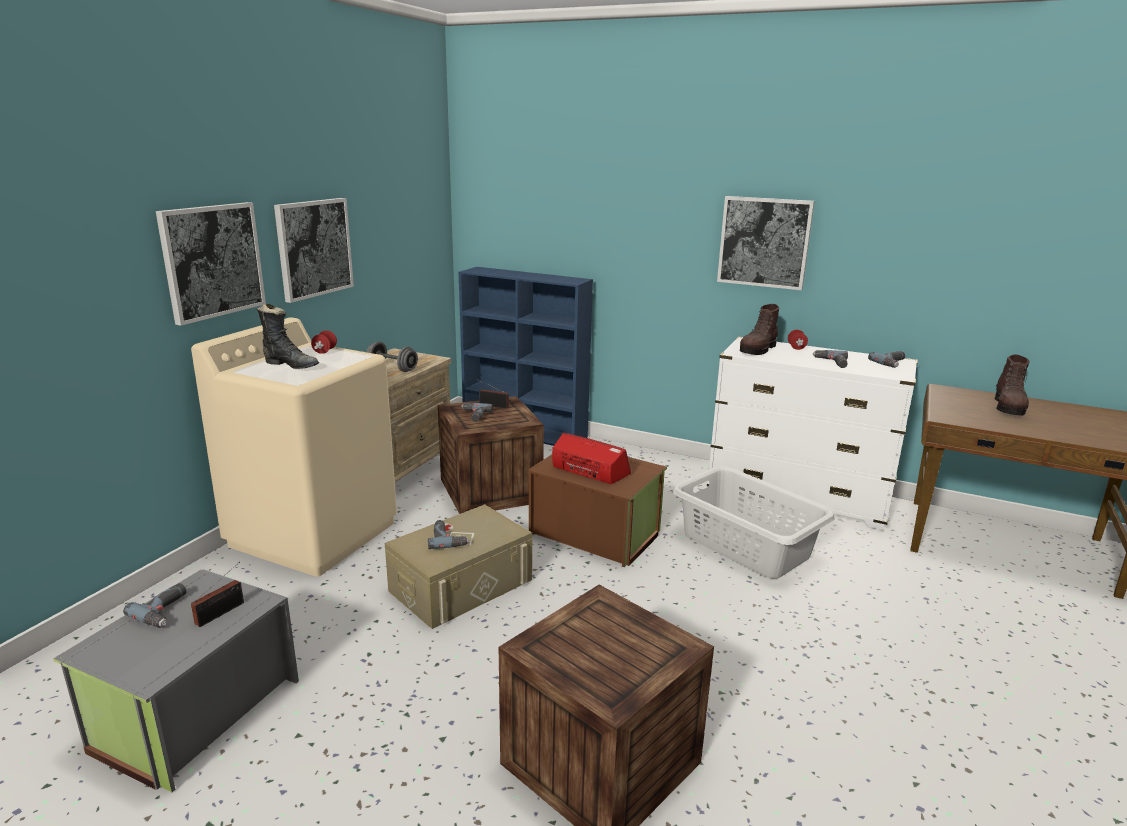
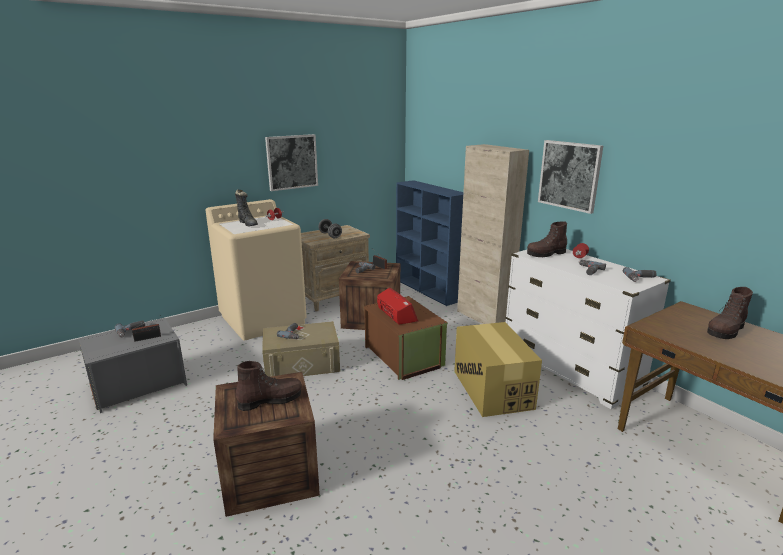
camera: 30 degrees right, 0 degrees up
(212, 261) = (223, 165): picture -> none
(615, 639) = (270, 400): none -> brown boot
(637, 455) = (483, 318): none -> beige cabinet
(745, 545) = (492, 389): grey laundry basket -> cardboard box

